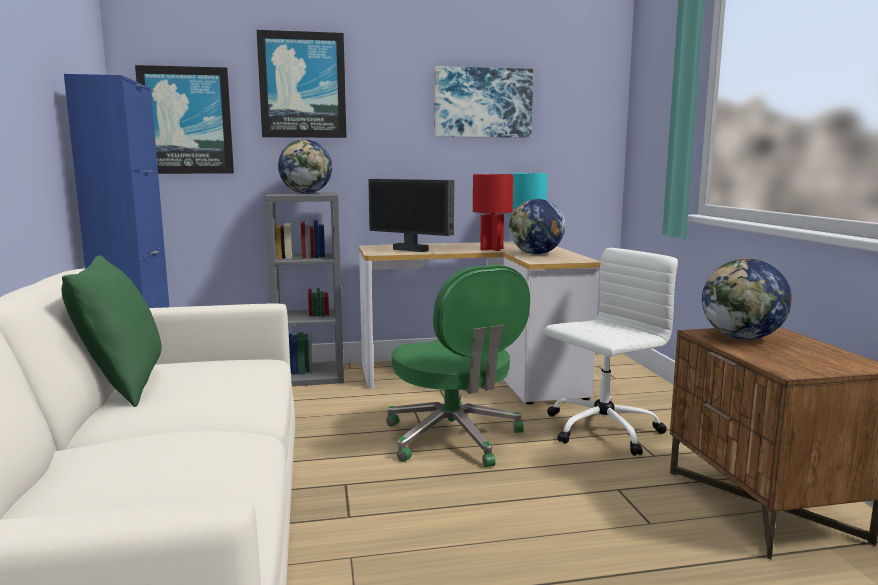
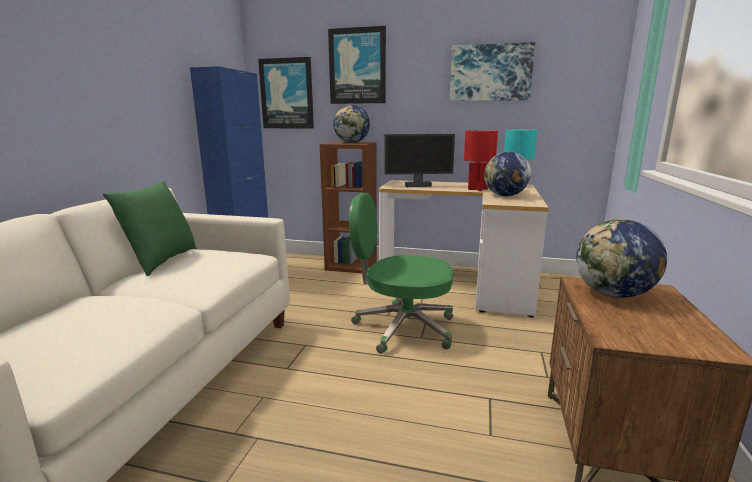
camera: 25 degrees right, 5 degrees up
(310, 375) = (352, 265): grey bookcase -> brown bookcase
(411, 249) = (418, 186): monitor -> monitor turned 60 degrees counterclockwise
(454, 438) = (402, 328): green office chair -> green office chair turned 105 degrees clockwise
(601, 430) = (520, 345): white office chair -> none

